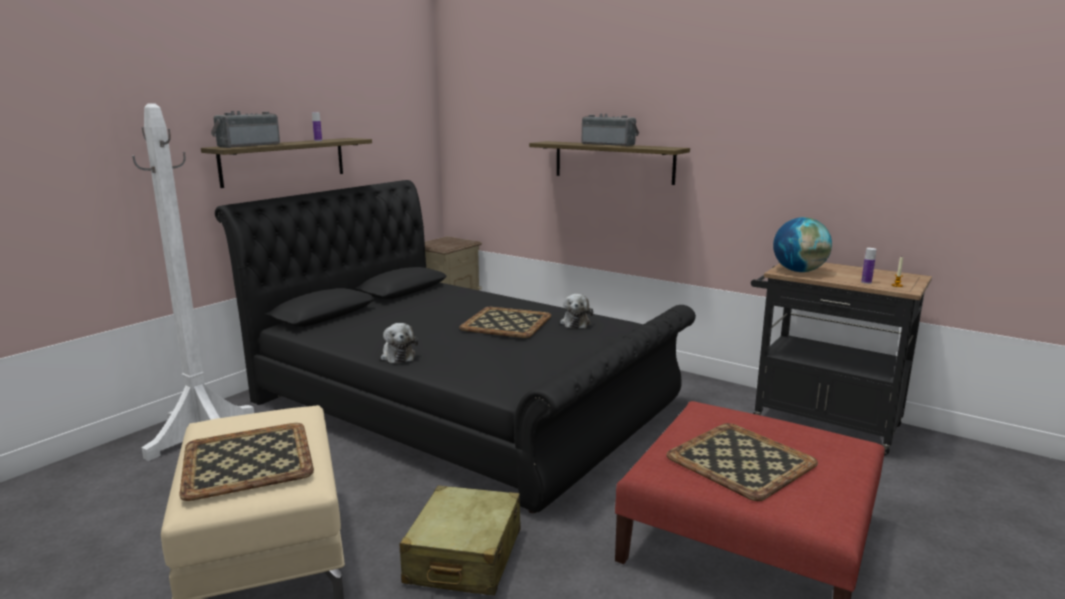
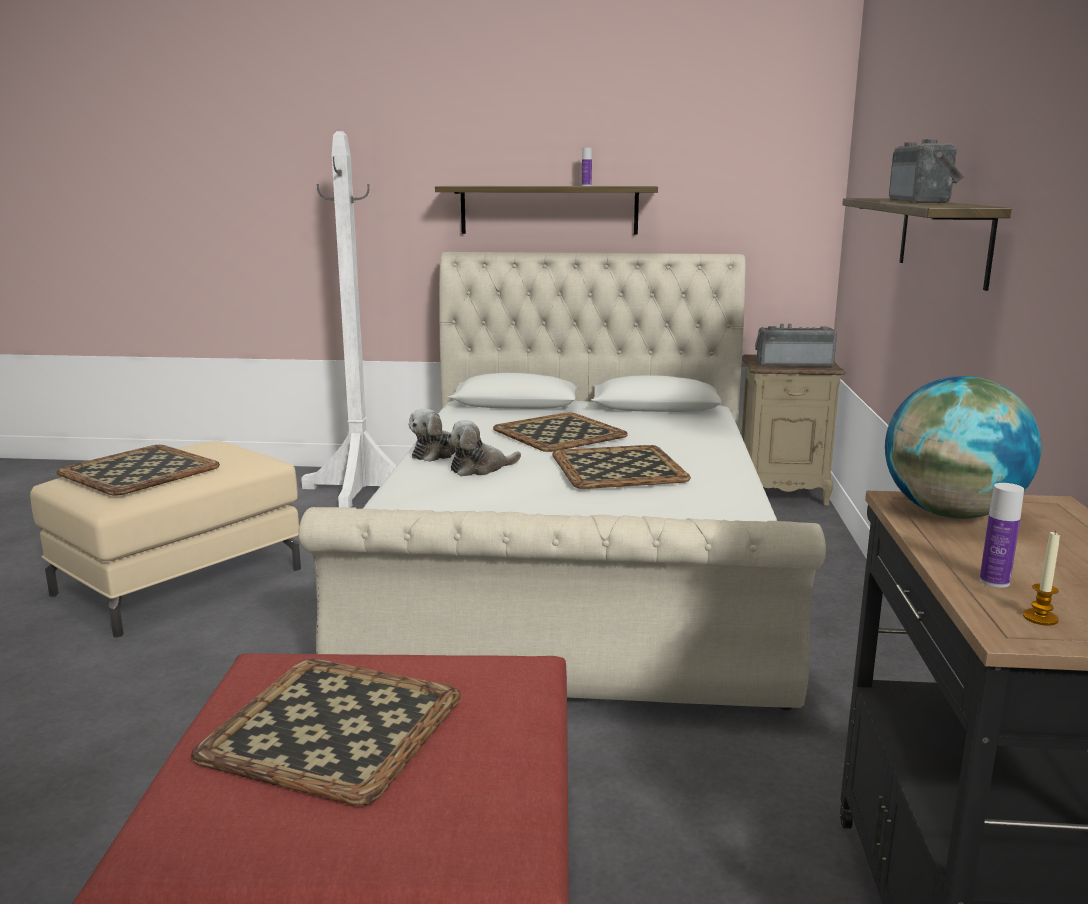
camera: 60 degrees right, 0 degrees up
(247, 145) = (484, 185): radio -> radio (794, 364)
(416, 320) = (559, 433): none -> tray
(461, 400) = (575, 564): black bed -> beige bed
(464, 557) = (218, 672): beige suitcase -> none
(575, 322) = (693, 501): plush toy -> plush toy (480, 468)

